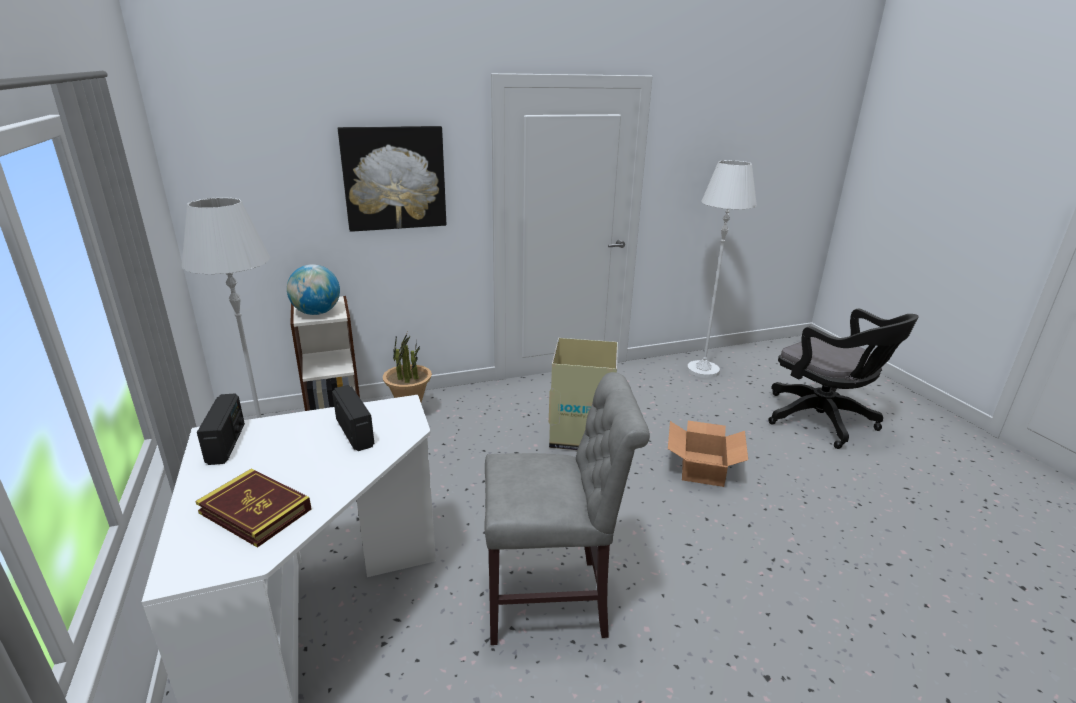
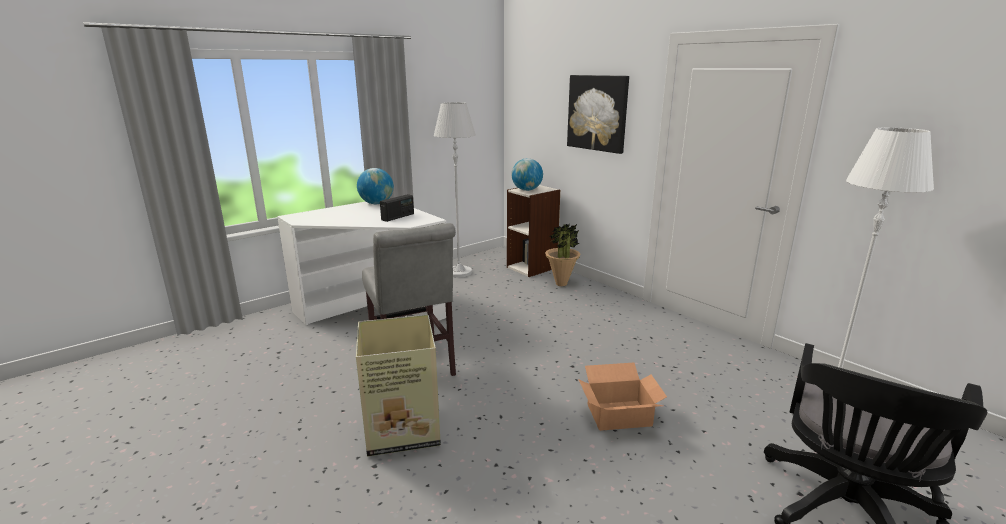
camera: 70 degrees right, 5 degrees down
(226, 443) = (376, 203): radio -> globe
(255, 511) = (329, 216): book -> none
(581, 434) = (607, 346): cardboard box -> cardboard box (404, 429)

